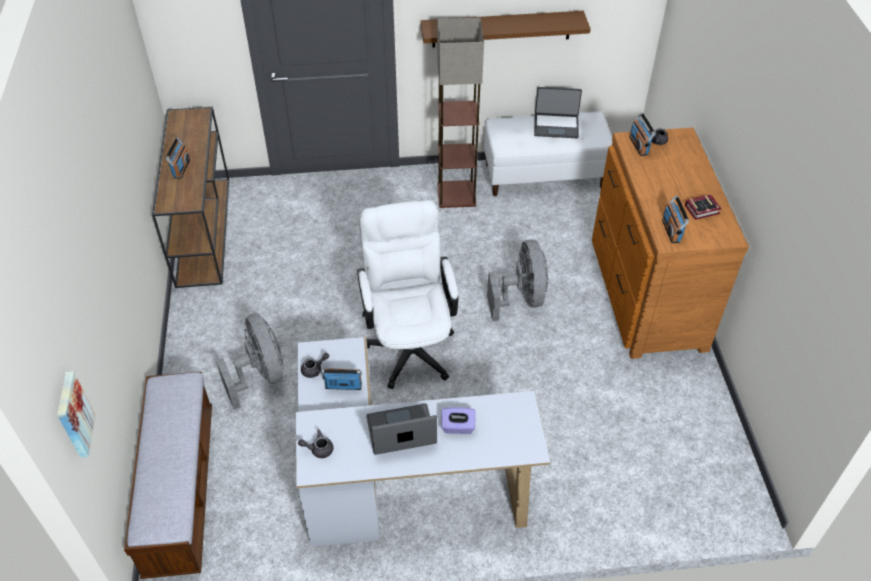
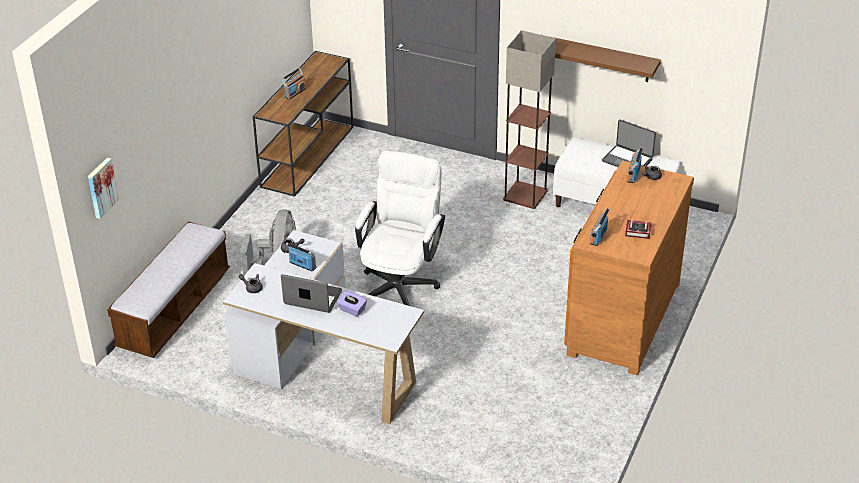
camera: 30 degrees right, 10 degrees down
(521, 298) = (514, 284): grey fan -> none

